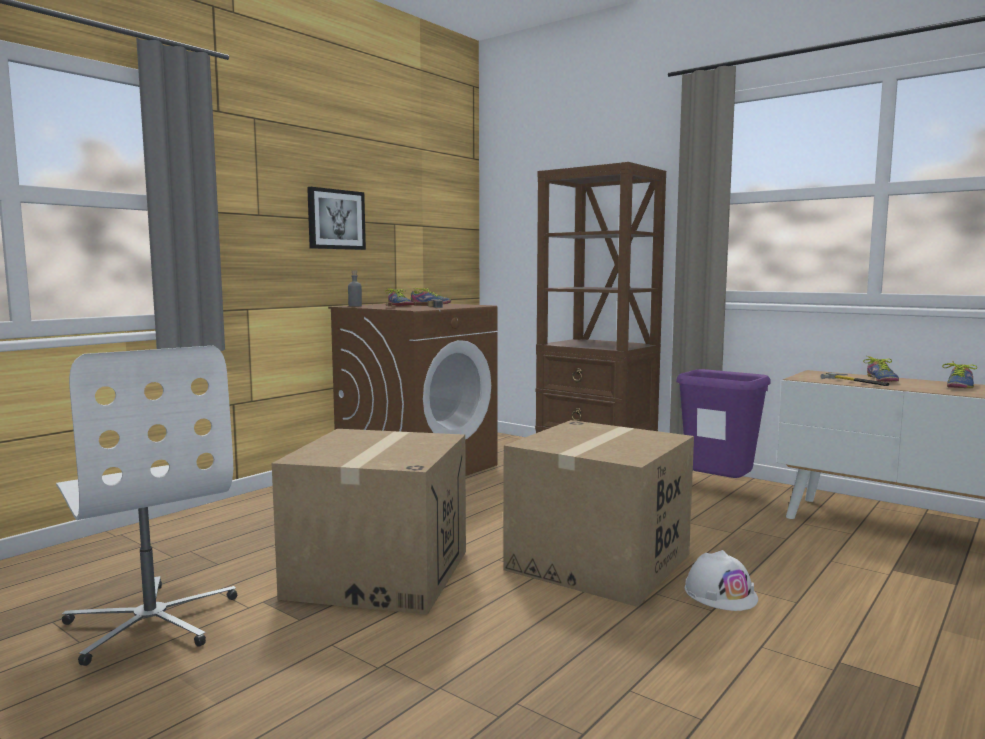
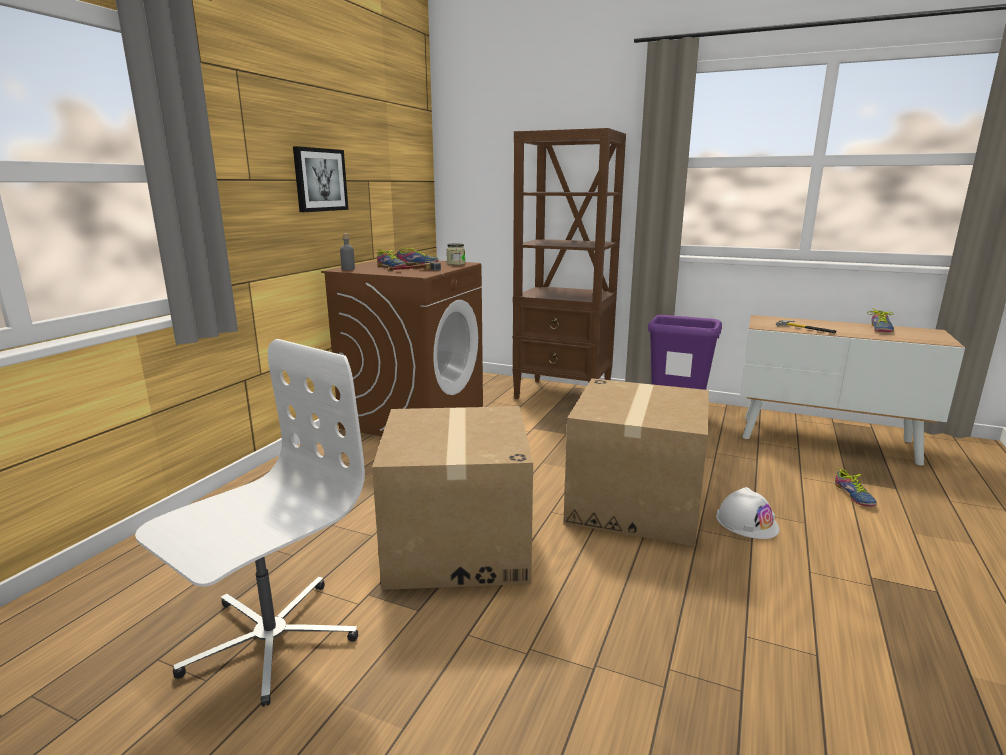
camera: 15 degrees left, 10 degrees up
(152, 621) = (270, 638): white office chair -> white office chair turned 90 degrees counterclockwise
(469, 305) = (456, 264): none -> jar
(880, 379) = (818, 324): shoe -> shoe (852, 496)

